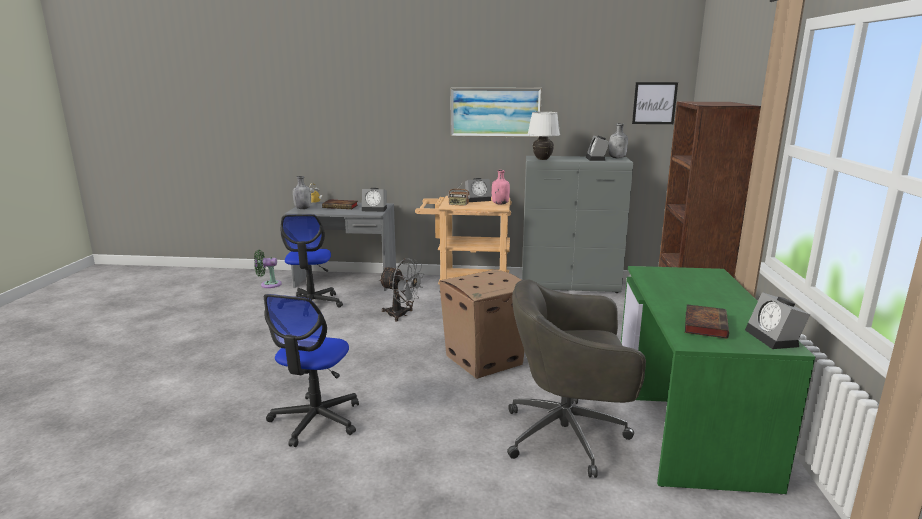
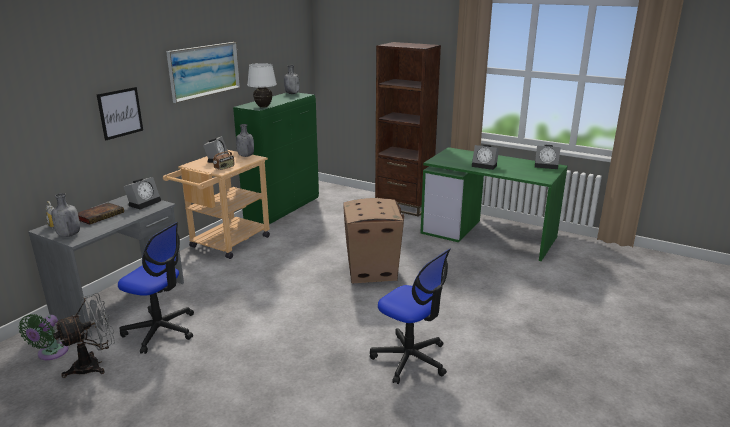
camera: 65 degrees left, 5 degrees up
(402, 315) = (253, 286): grey fan -> grey fan (94, 365)
(500, 204) = (245, 156): pink bottle -> grey bottle
(569, 435) = (485, 270): grey office chair -> none
(570, 286) = (283, 209): grey cabinet -> green cabinet
(596, 159) = (287, 97): alarm clock -> alarm clock (485, 165)
(654, 103) = (297, 45): picture -> picture (120, 113)
(704, 324) = (523, 171): book -> none

